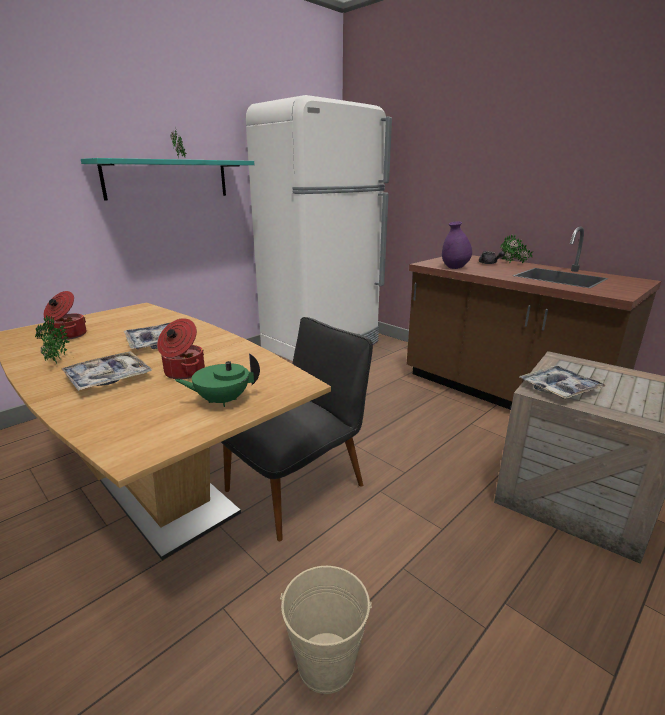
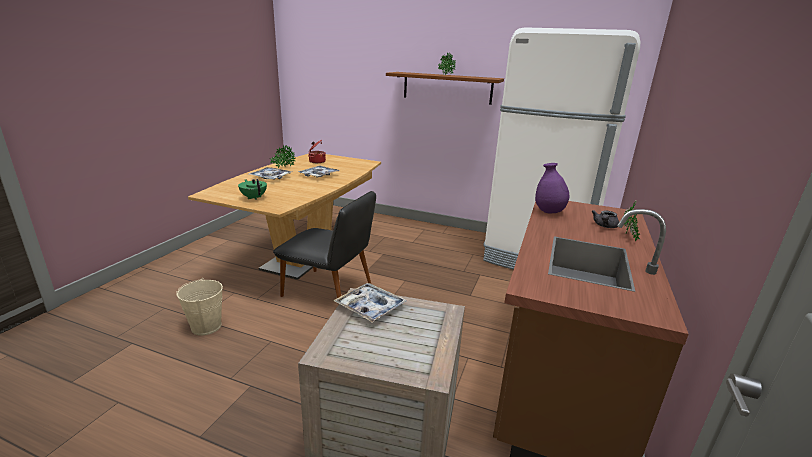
camera: 65 degrees right, 0 degrees up
(167, 179) = (447, 88): turquoise shelf -> brown shelf
(183, 372) = (282, 186): cooking pot -> none

